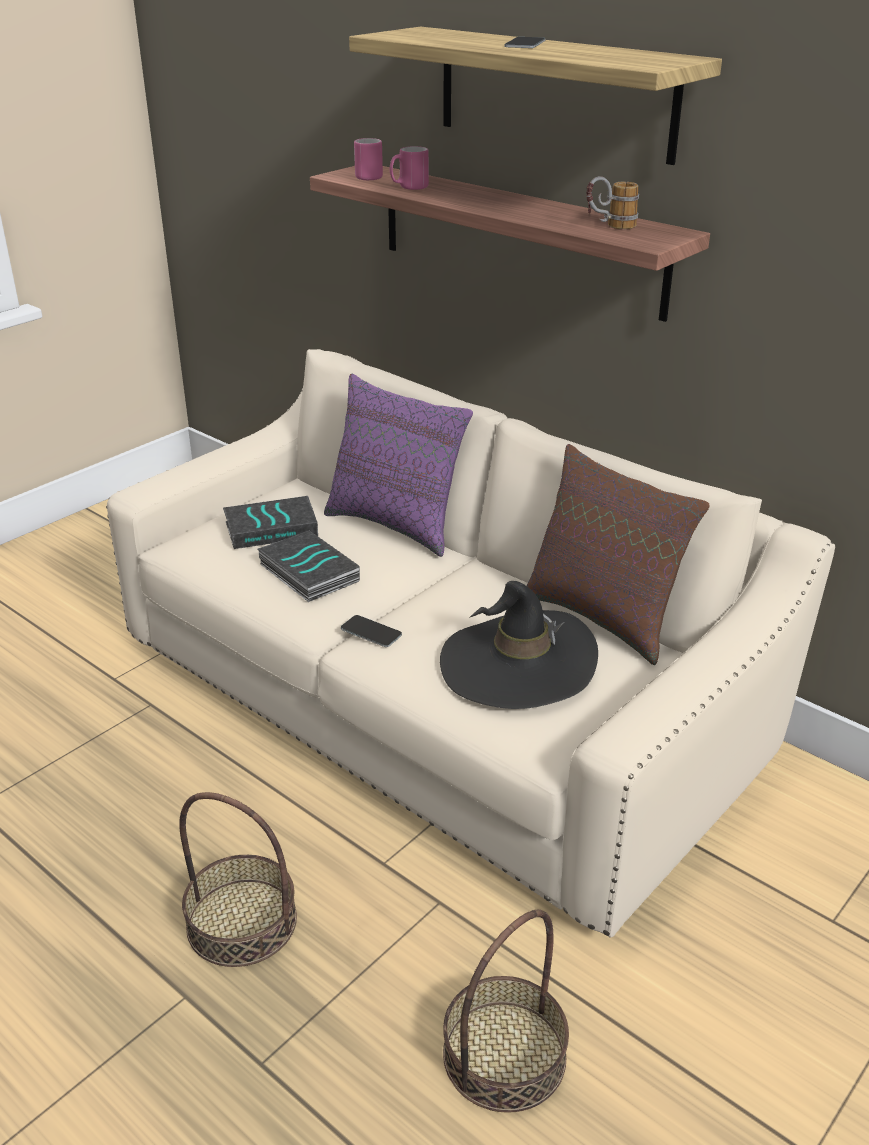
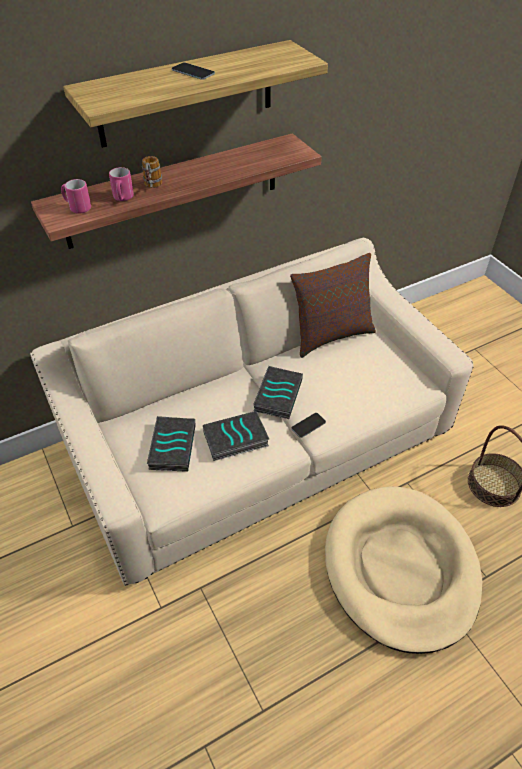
camera: 70 degrees left, 15 degrees up
(241, 922) = (400, 569): basket -> beige dog bed
(395, 526) = (201, 388): purple pillow -> none
(419, 590) = (277, 395): none -> book
(517, 665) = (360, 377): black hat -> none
(609, 226) = (264, 155): mug -> mug (152, 187)

